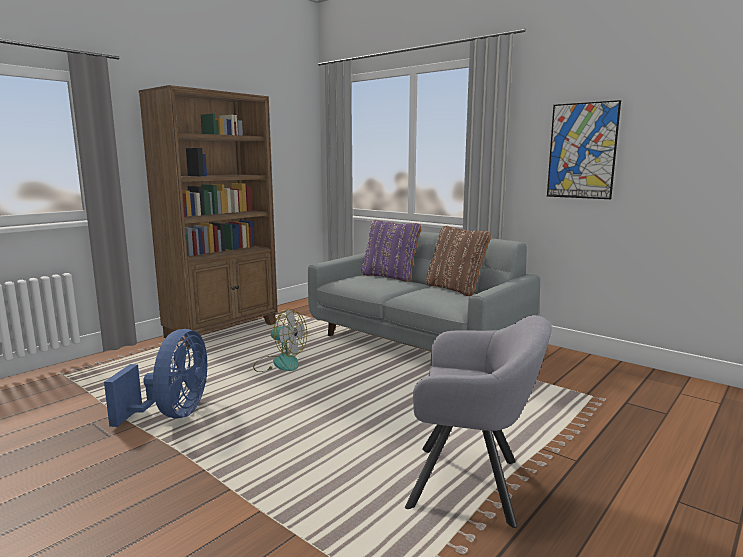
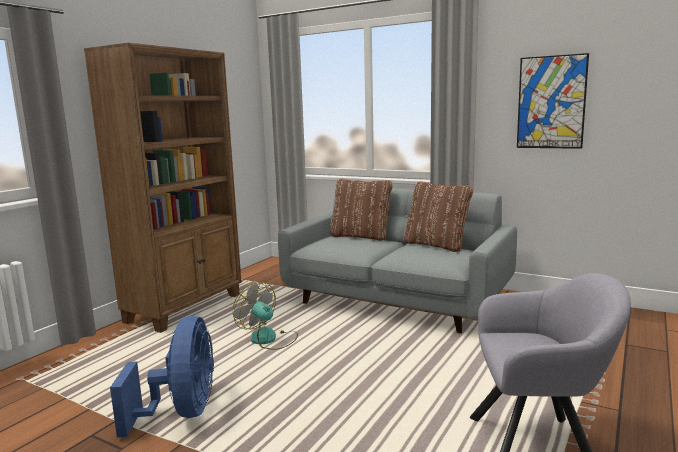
camera: 10 degrees left, 0 degrees up
(279, 363) = (269, 339): fan -> fan turned 150 degrees counterclockwise
(390, 276) = (361, 236): purple pillow -> brown pillow

